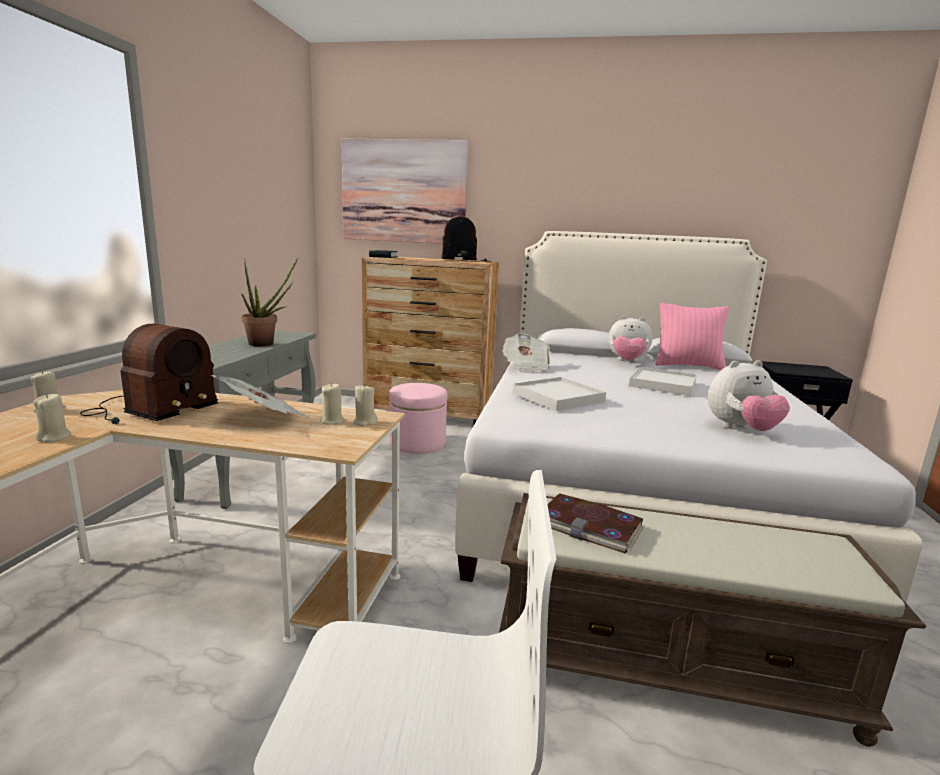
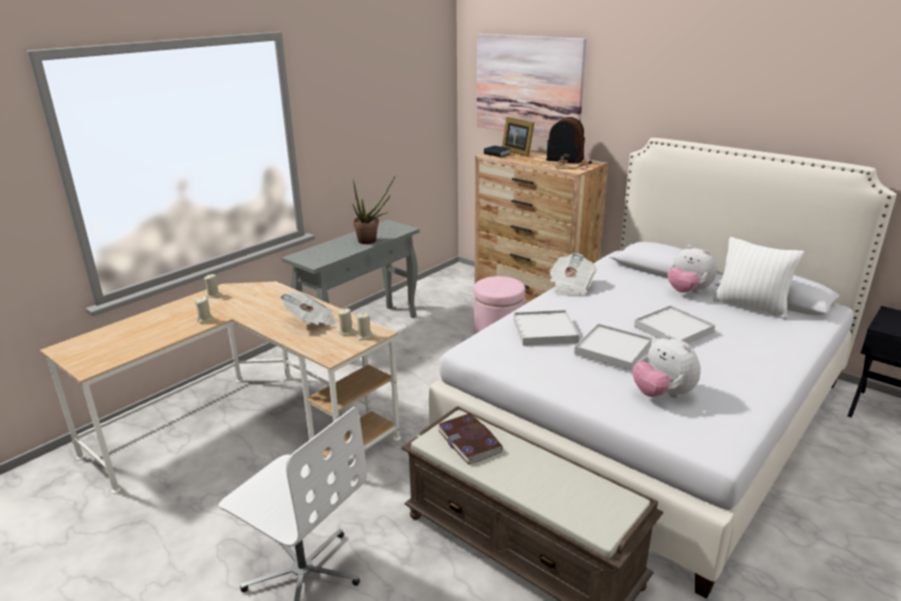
camera: 30 degrees right, 10 degrees up
(150, 410) = (259, 304): radio -> none
(401, 257) = (517, 152): none -> picture frame
(643, 403) = (612, 349): none -> white tray
(687, 366) = (750, 306): pink pillow -> white pillow
(741, 430) = (662, 394): plush toy -> plush toy turned 45 degrees clockwise

